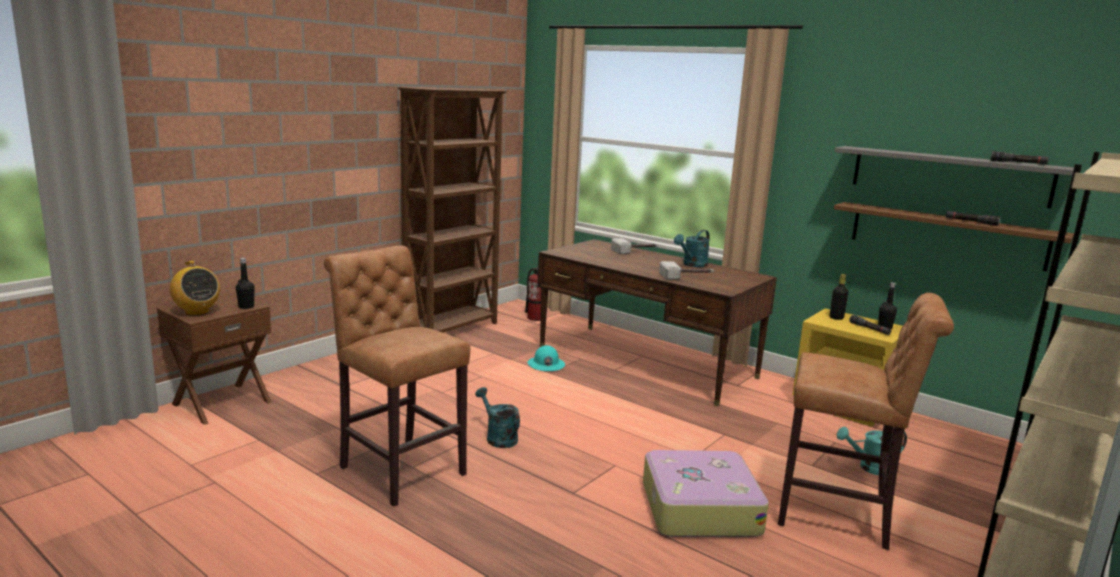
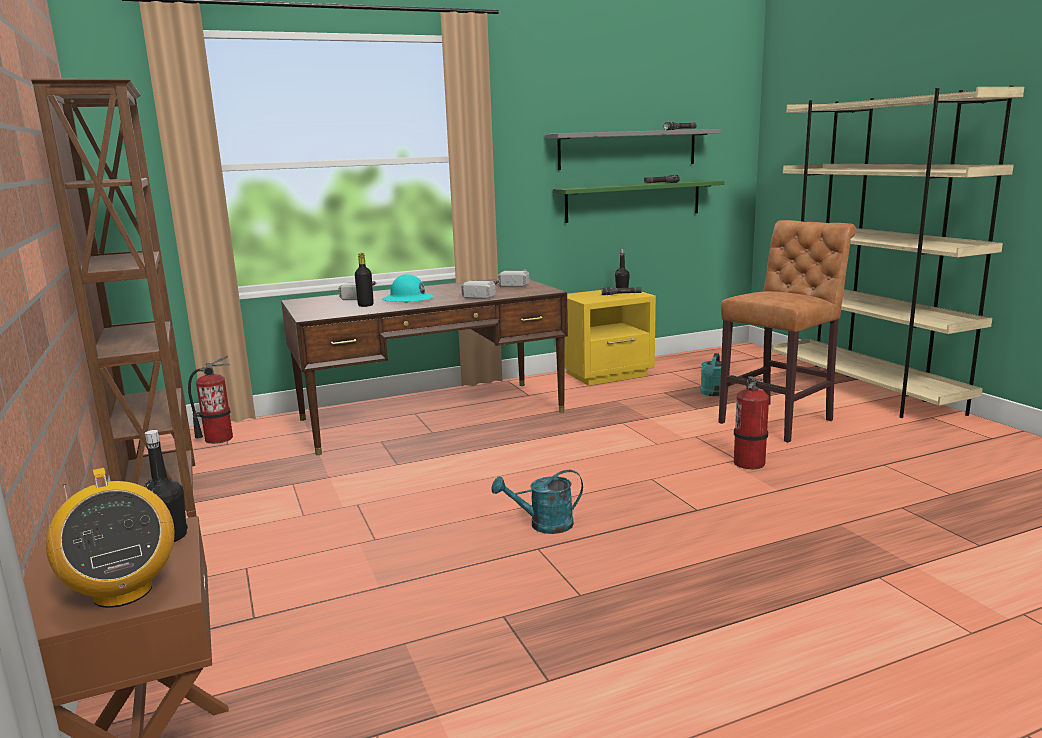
camera: 60 degrees left, 0 degrees up
(197, 312) = (122, 592): radio -> radio turned 75 degrees clockwise
(398, 468) = (578, 606): brown stool -> none
(545, 365) = (373, 462): turquoise hard hat -> turquoise hard hat (408, 299)
(692, 265) = (447, 287): turquoise watering can -> none
(698, 508) = (749, 463): suitcase -> fire extinguisher
(746, 279) = (518, 282): none -> hammer
(836, 318) = (586, 296): black bottle -> black bottle (365, 305)
(946, 235) = (633, 201): brown shelf -> green shelf

